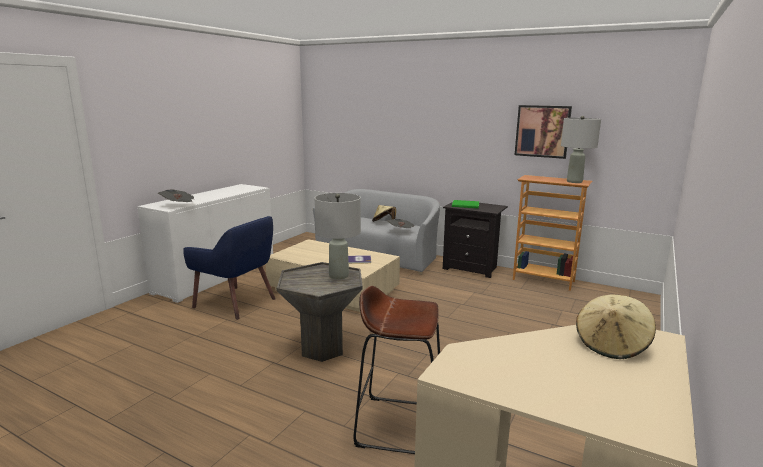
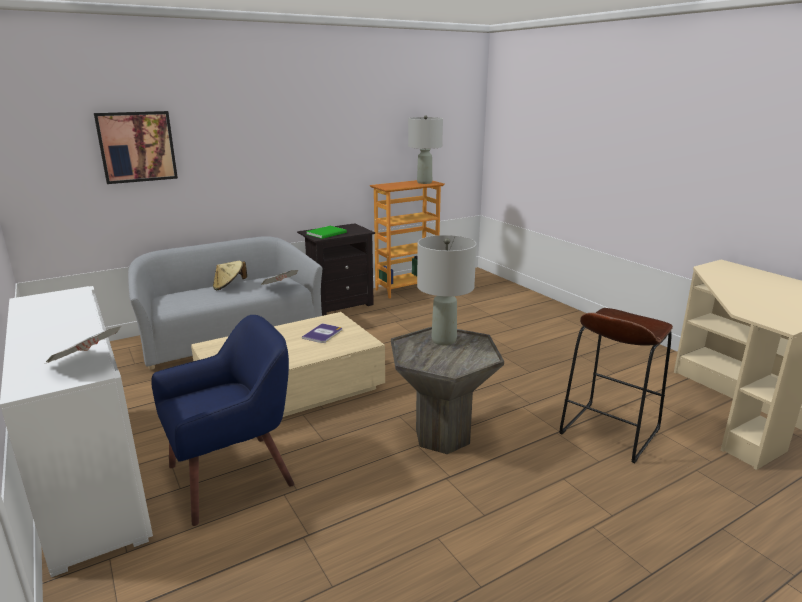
camera: 60 degrees left, 5 degrees up
(542, 131) = (378, 134): picture -> picture (137, 147)
(612, 345) = (736, 276): beige hat -> none

